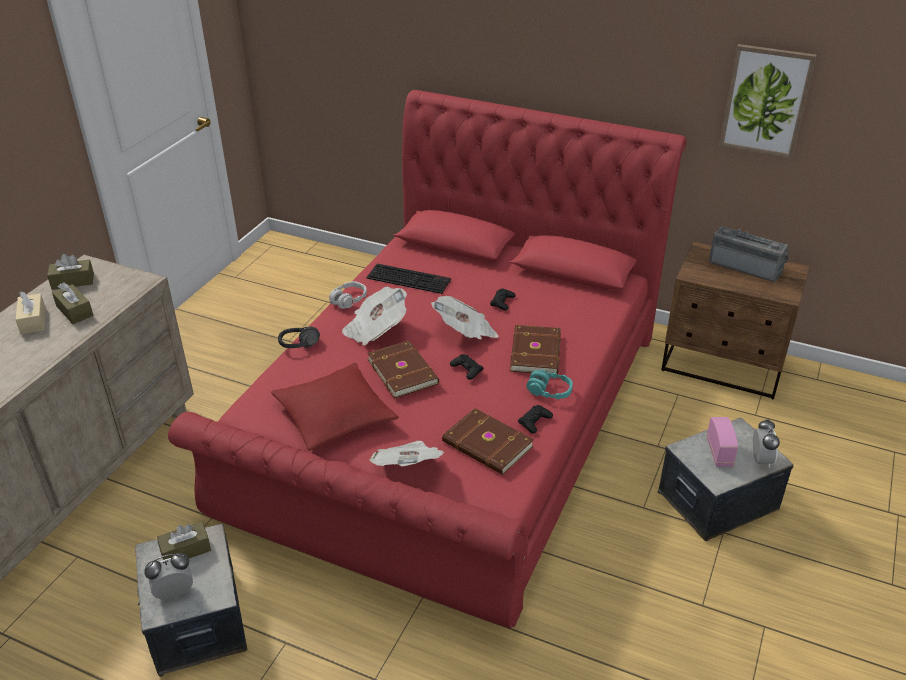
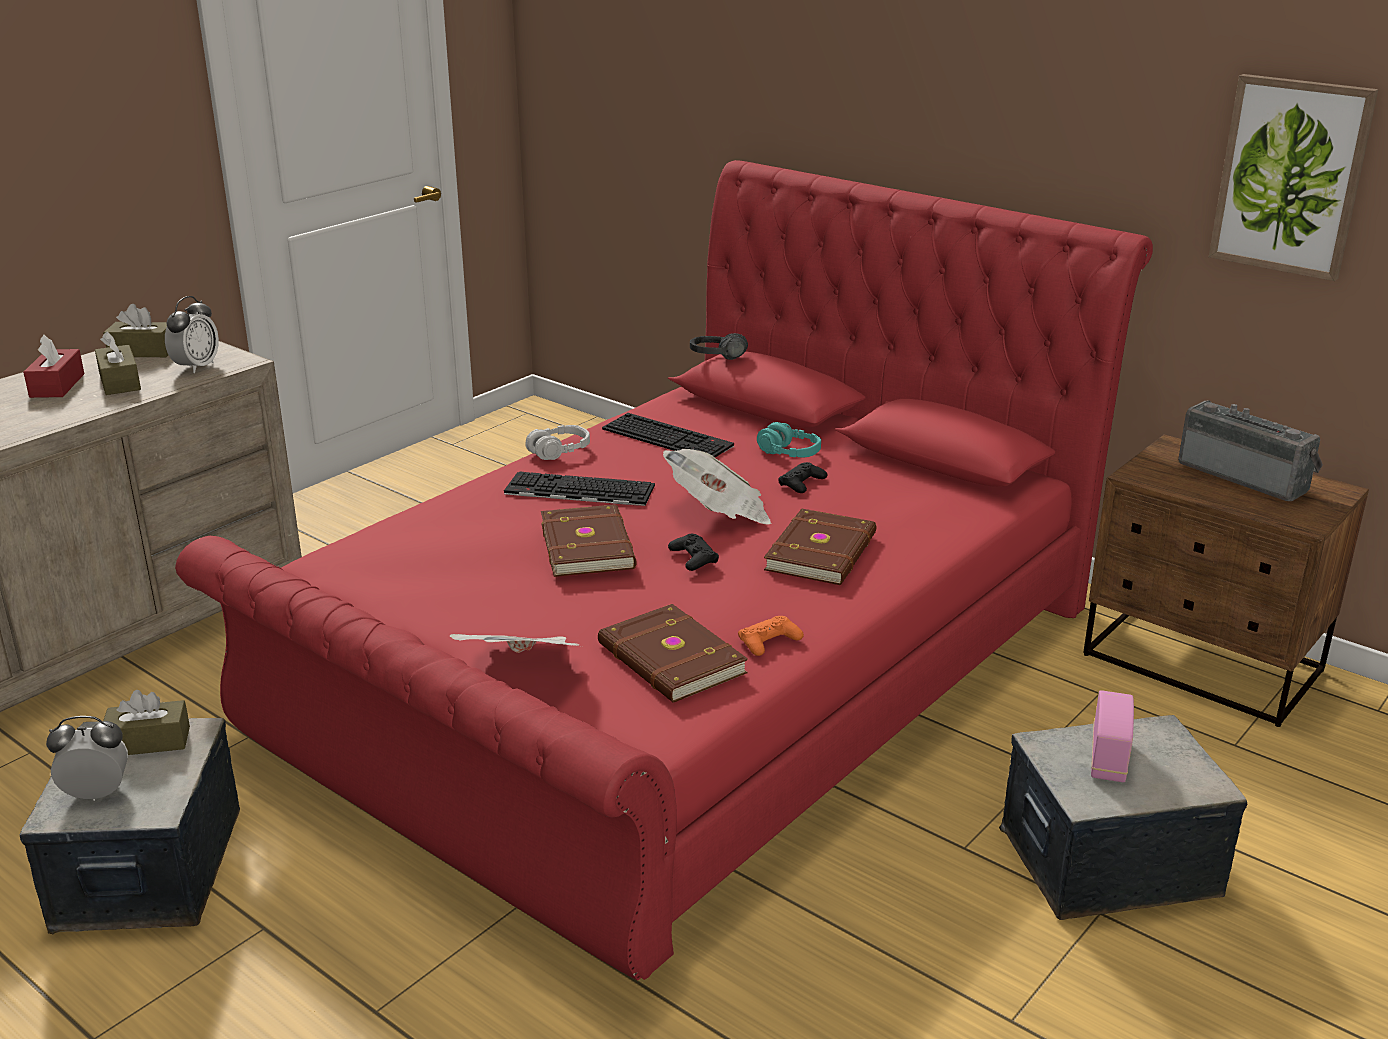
camera: 15 degrees right, 10 degrees down
(33, 321) = (57, 385): beige tissue box -> red tissue box
(300, 348) = (449, 498): black headphones -> black headphones (718, 360)
(334, 416) = (449, 586): red pillow -> none
(375, 330) = (577, 490): newspaper -> keyboard
(534, 421) = (769, 641): black game controller -> orange game controller
(549, 391) = (816, 605): turquoise headphones -> turquoise headphones (789, 453)
(761, 460) = (1184, 783): alarm clock -> alarm clock (196, 367)

